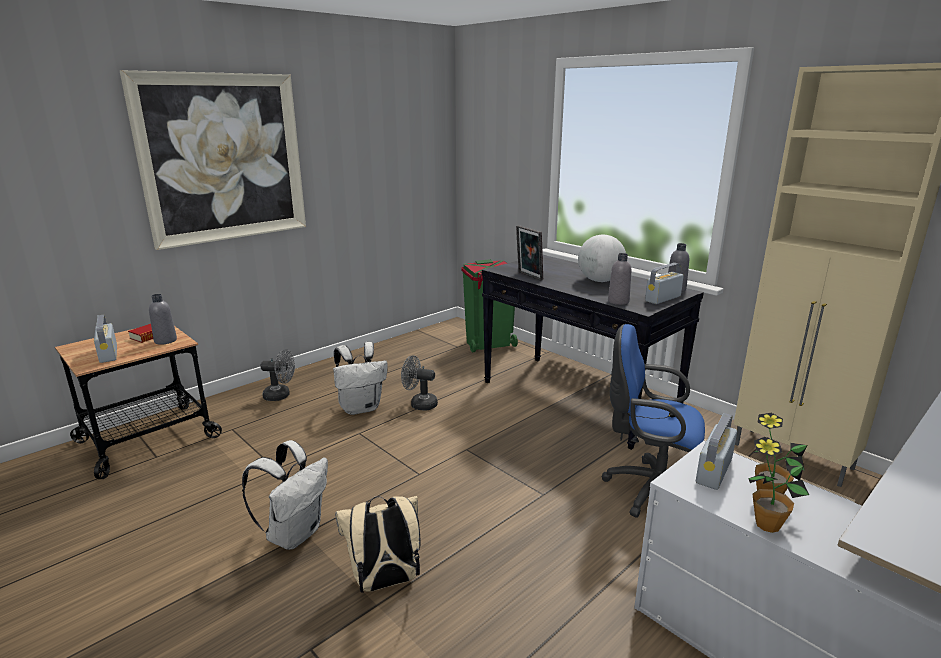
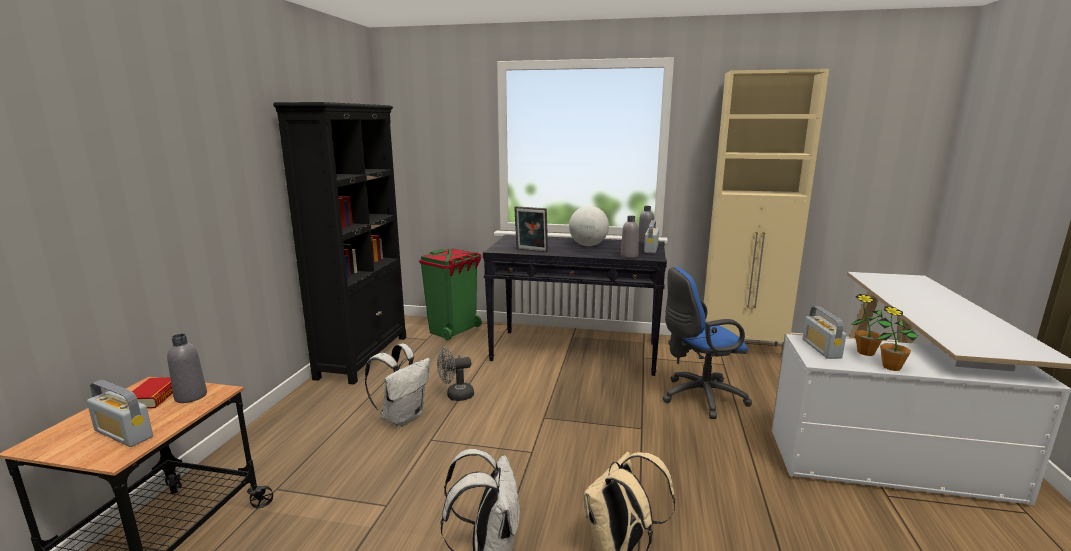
camera: 35 degrees left, 5 degrees down
(223, 158) = (191, 157): picture -> none
(281, 395) = (294, 435): grey fan -> none
(392, 348) = (363, 356): none -> black bookcase

